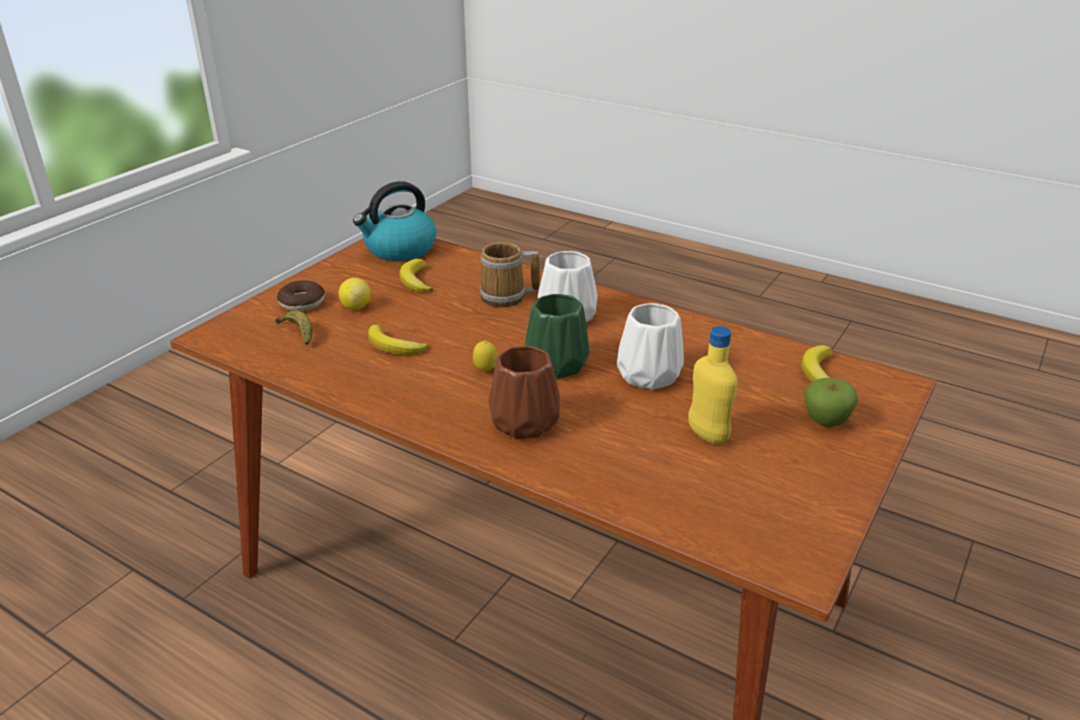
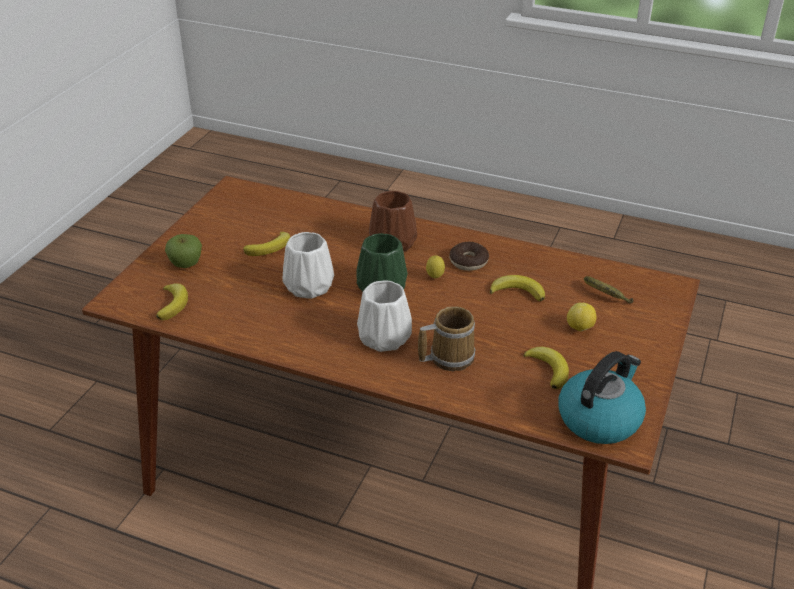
camera: 170 degrees right, 5 degrees up
(302, 303) = (632, 327): donut -> donut (468, 261)
(707, 435) = (270, 247): yellow bottle -> banana

